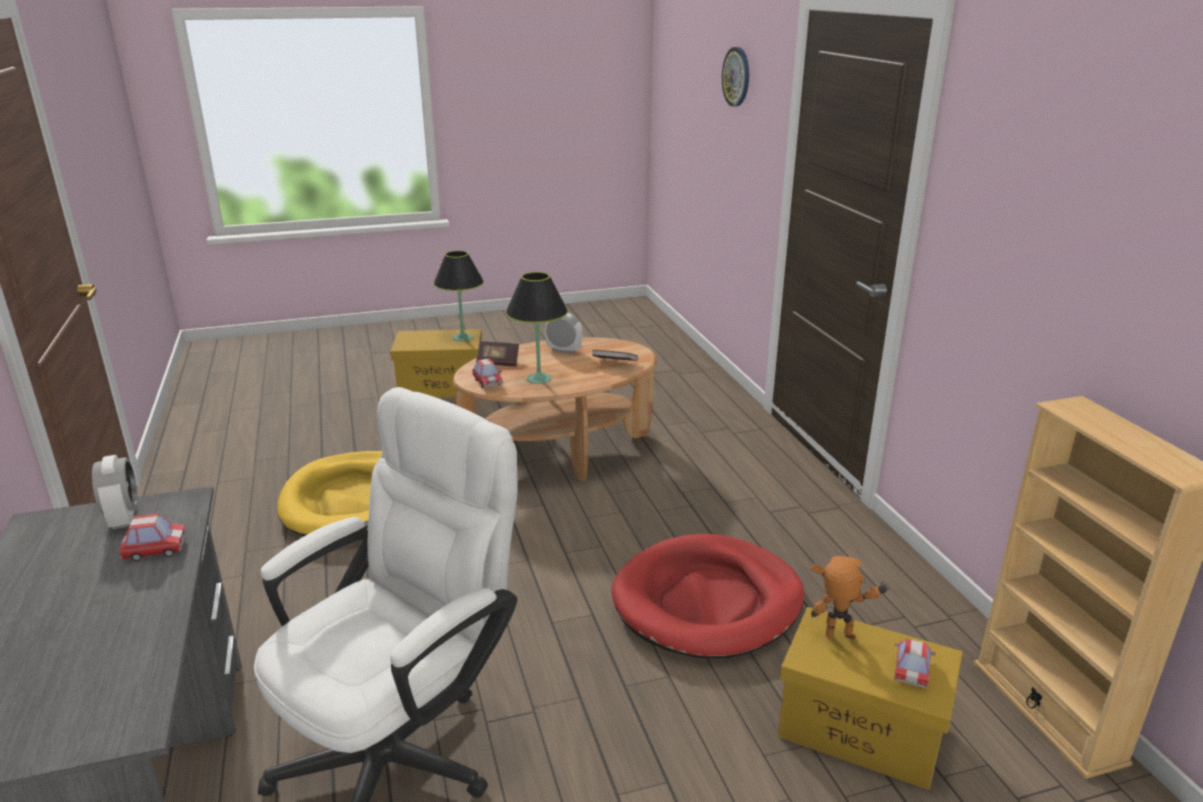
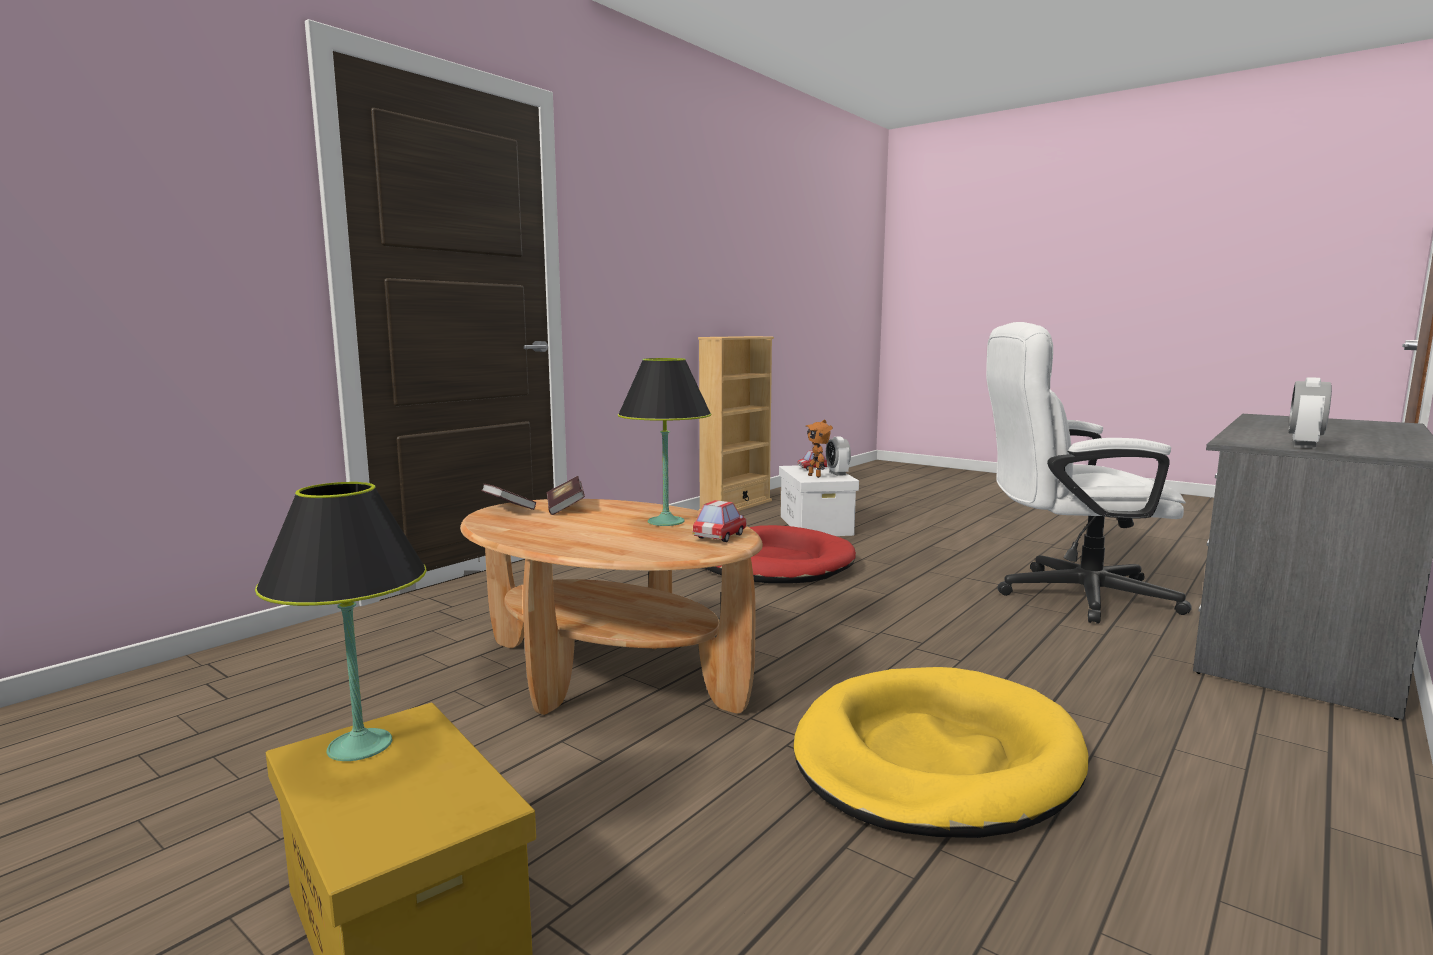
camera: 125 degrees left, 15 degrees down
(155, 550) = (1263, 435): toy car -> none
(498, 362) = (645, 547): book -> book (509, 510)
(564, 350) = (548, 531): alarm clock -> alarm clock (837, 473)
(737, 77) = (99, 114): wall clock -> none
(858, 730) = (816, 525): yellow storage box -> white storage box

